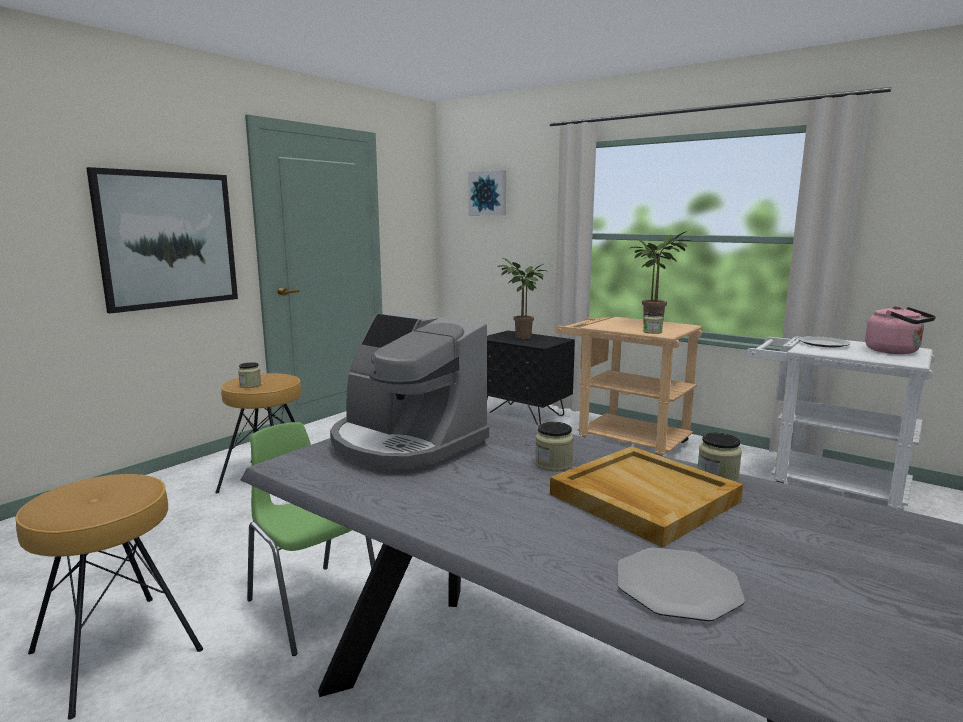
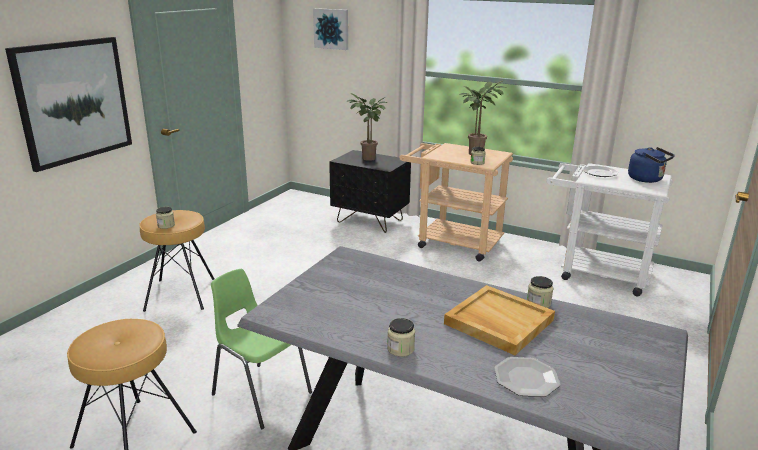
camera: 10 degrees left, 10 degrees up
(405, 445) = (337, 290): coffee machine -> none
(553, 464) = (439, 300): jar -> jar (400, 349)
(895, 351) = (647, 179): pink kettle -> blue kettle

